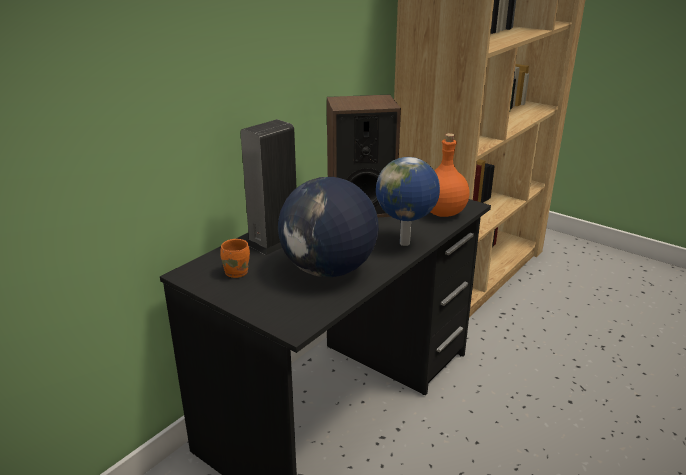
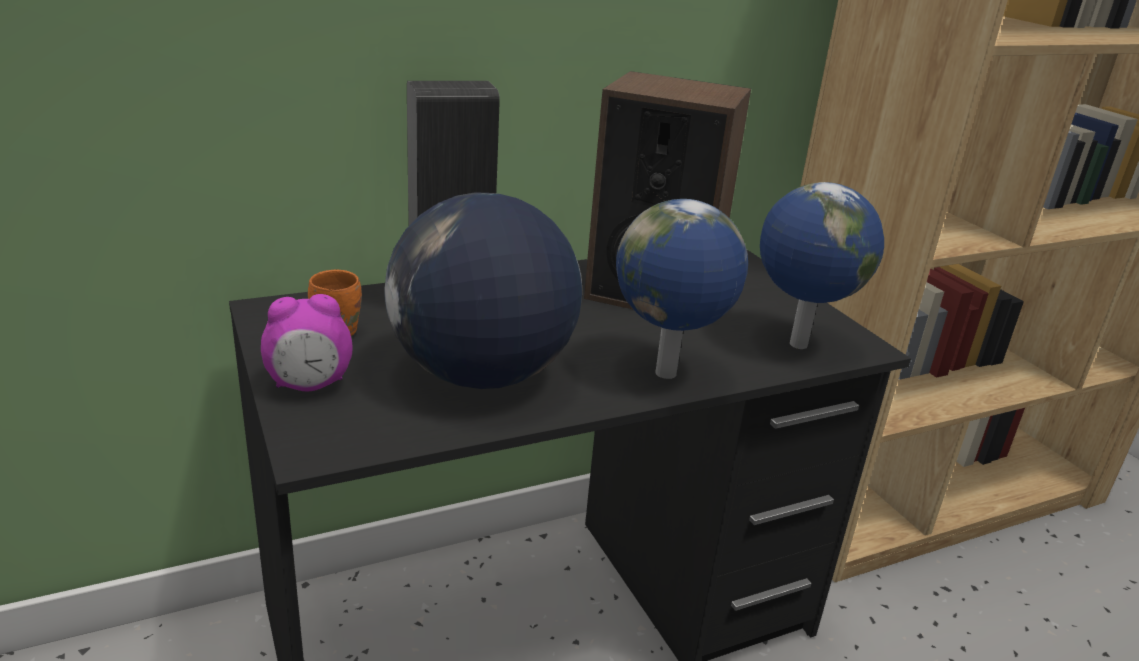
camera: 25 degrees right, 0 degrees up
(257, 301) = (310, 386): none -> alarm clock
(443, 213) = (796, 344): orange bottle -> globe

